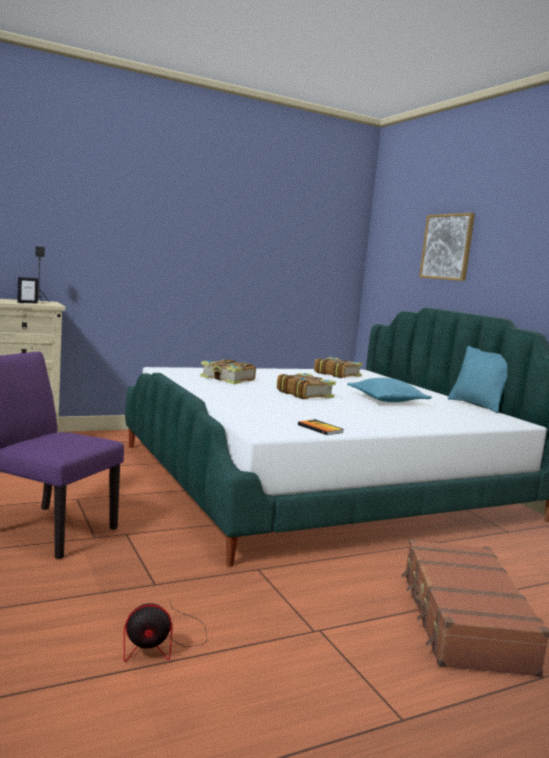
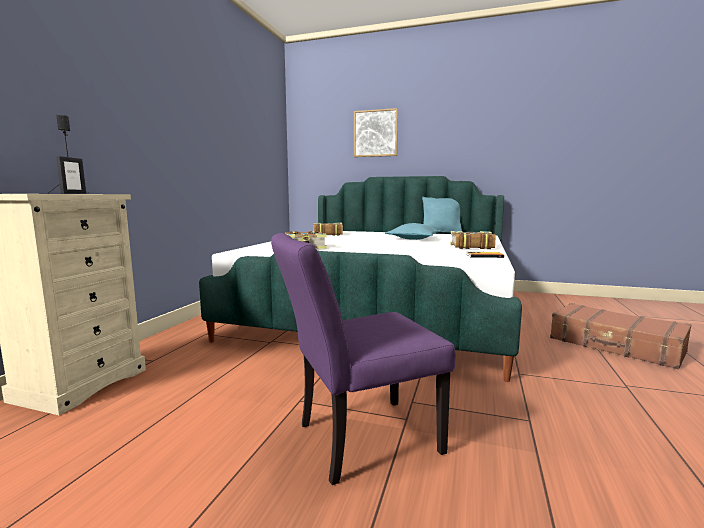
camera: 45 degrees left, 0 degrees up
(162, 643) = (648, 451): fan -> none
(304, 394) = (378, 245): book -> book (471, 246)

